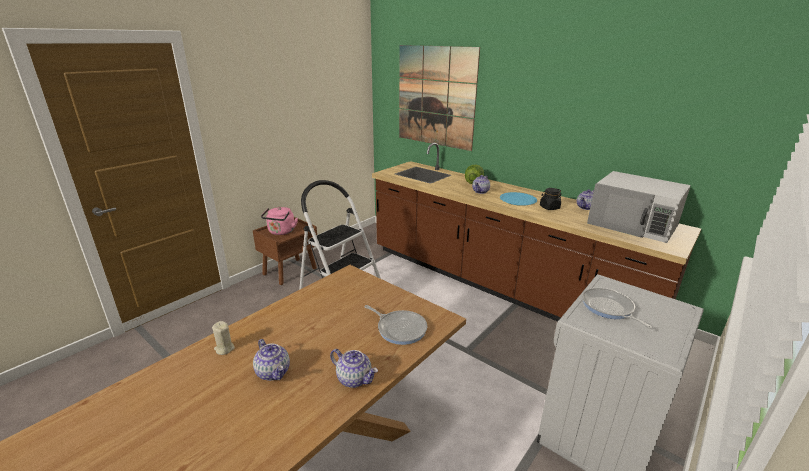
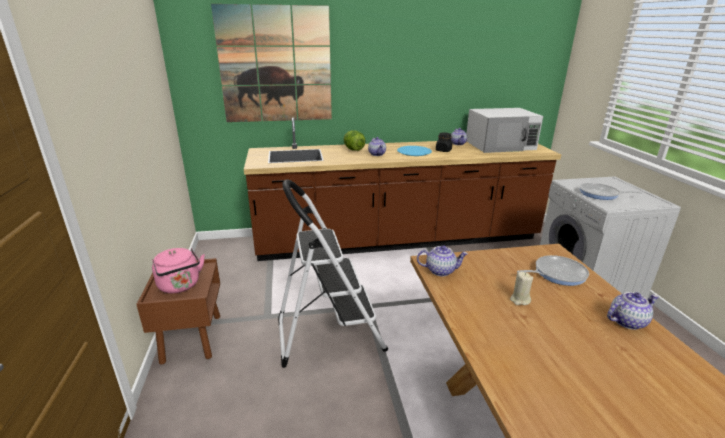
camera: 50 degrees left, 0 degrees up
(224, 349) = (529, 389): beige candle -> beige candle (519, 300)
(273, 372) = (596, 365): teapot -> teapot (440, 270)

